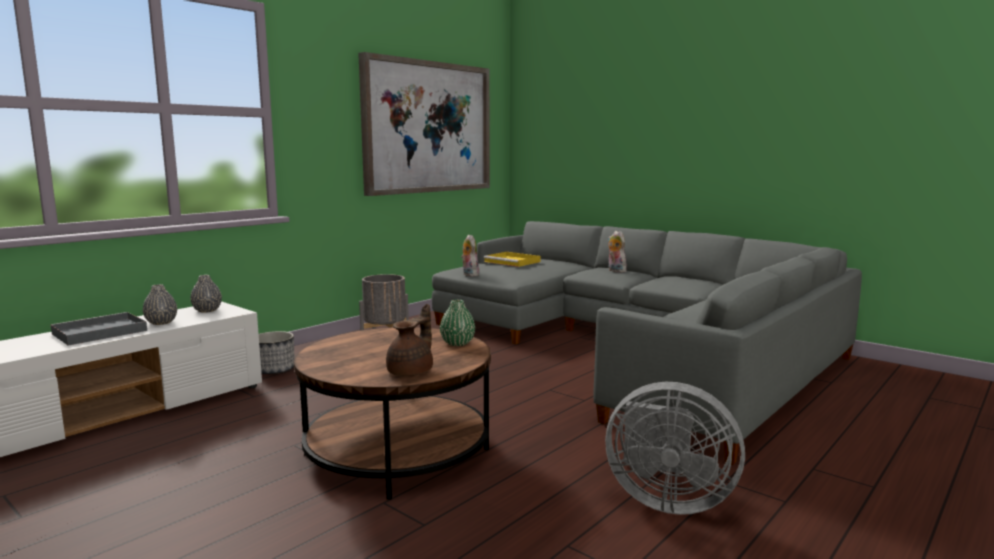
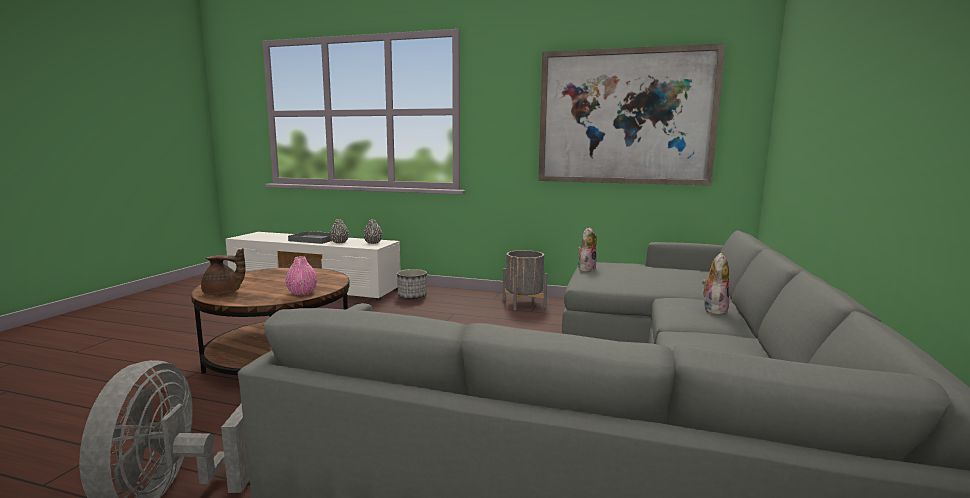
camera: 65 degrees right, 0 degrees up
(457, 343) = (302, 293): green vase -> pink vase
(513, 262) = (653, 269): yellow tray -> none

